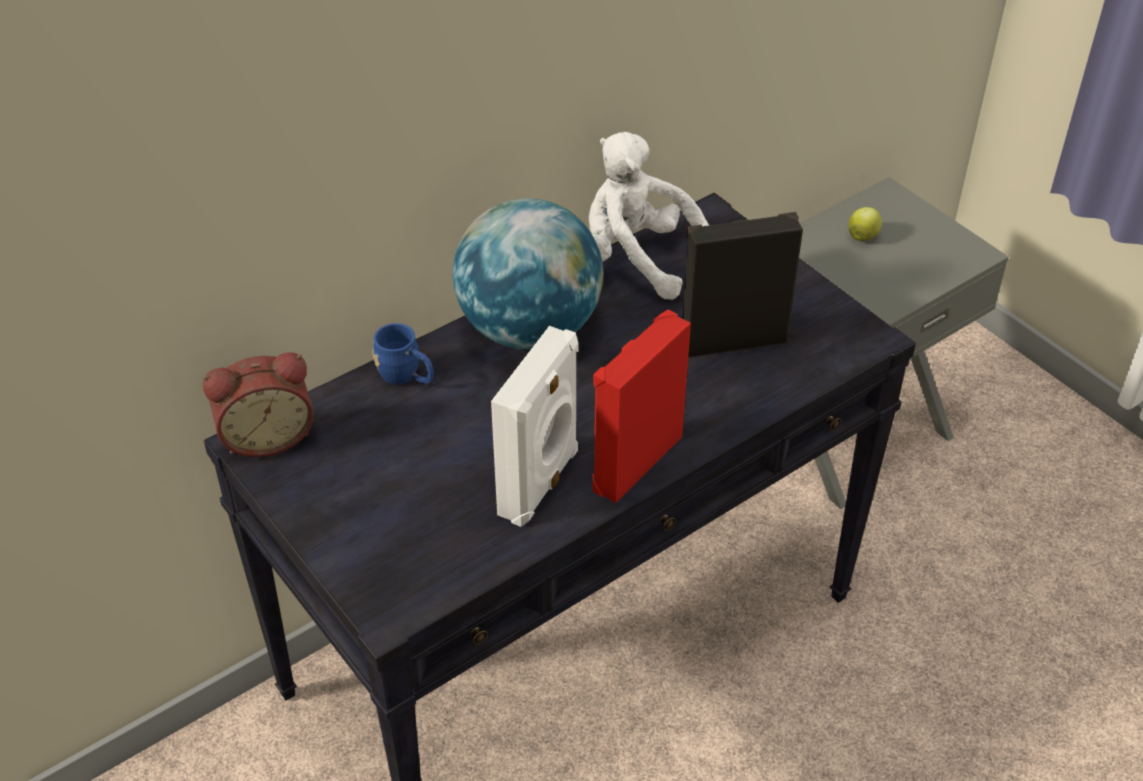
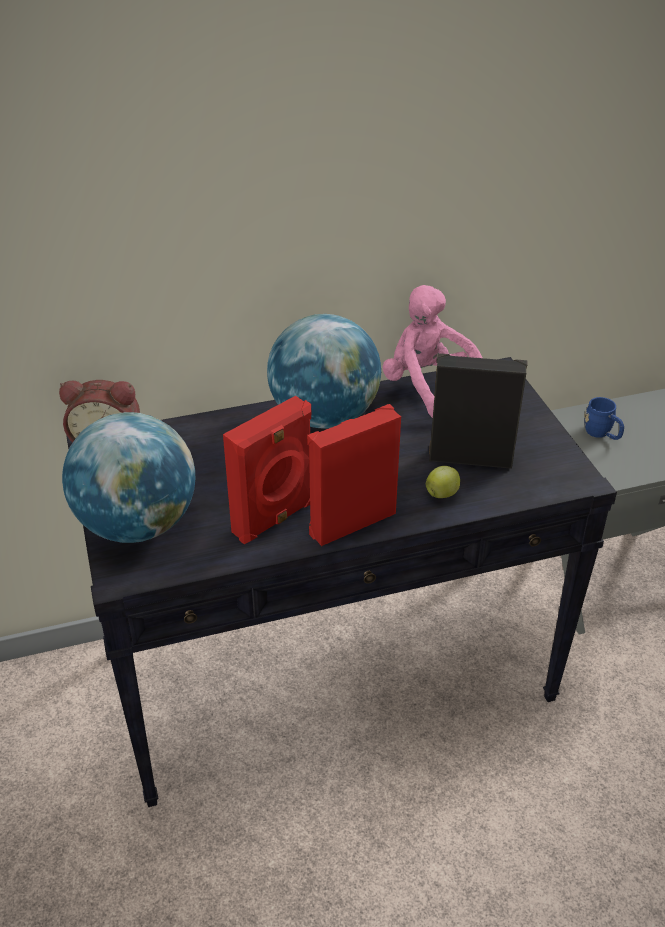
camera: 20 degrees right, 5 degrees down
(373, 538) = (138, 524): none -> globe
(406, 377) = (221, 428): blue mug -> blue mug (602, 434)
(541, 483) = (274, 519): white speaker -> red speaker
(638, 258) = (429, 388): white plush toy -> pink plush toy
(862, 236) = (635, 422): apple -> apple (442, 494)

